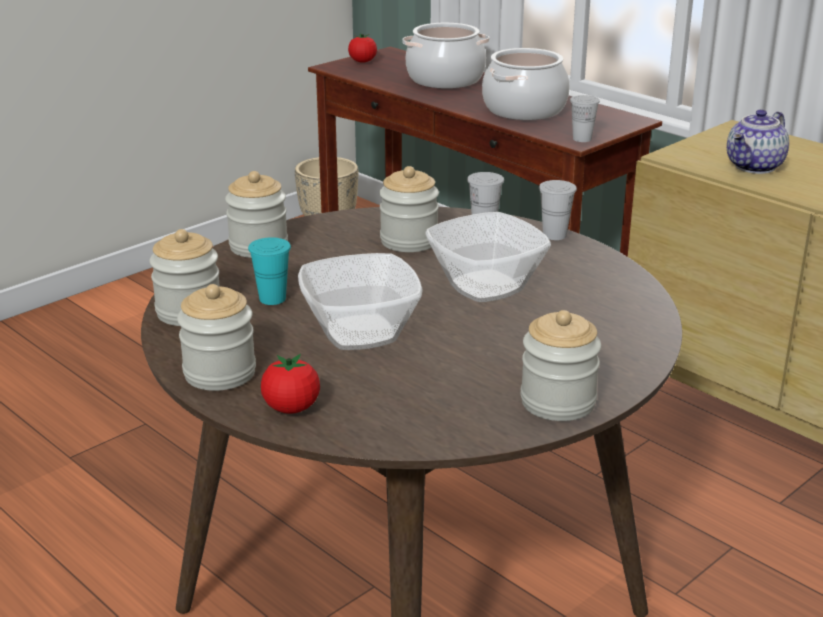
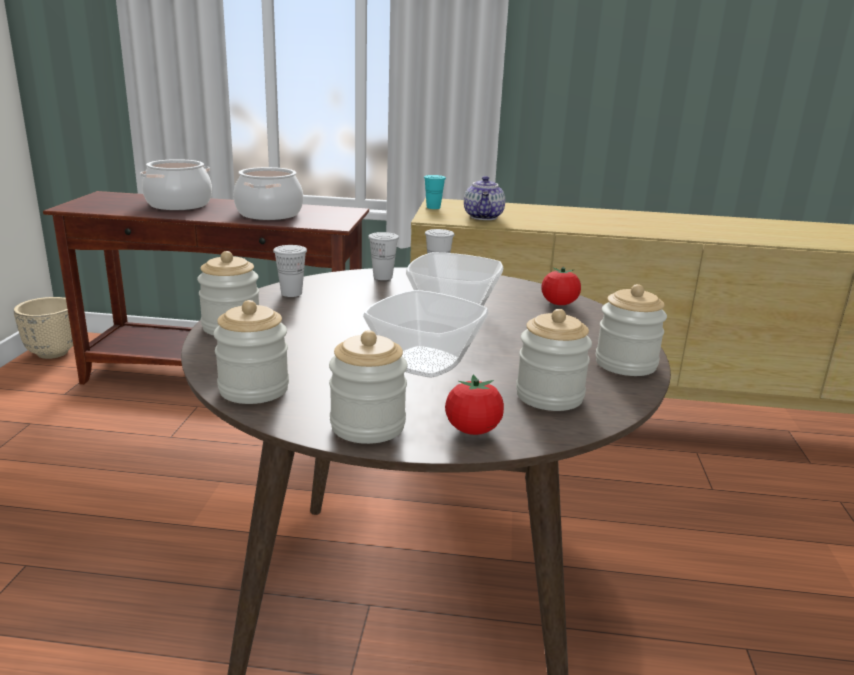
camera: 40 degrees left, 5 degrees down
(272, 299) = (311, 359): turquoise cup -> turquoise cup (433, 207)
(362, 61) = (89, 202): tomato -> tomato (559, 304)
(409, 241) = (347, 297): jar -> jar (549, 396)
(582, 139) = (337, 224): white cup -> white cup (291, 293)

